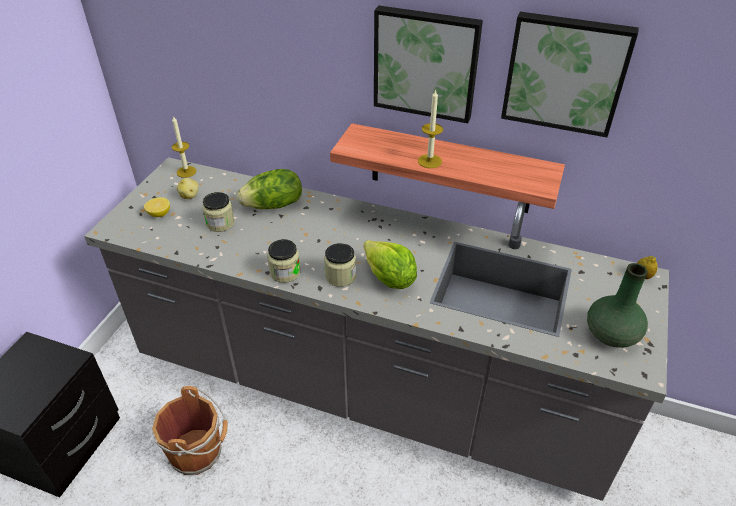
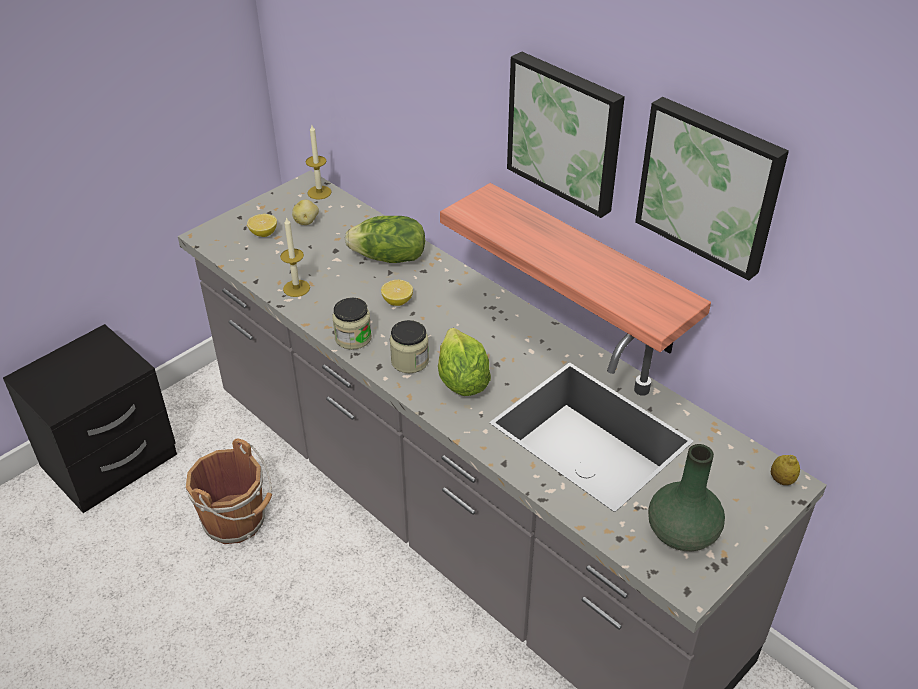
camera: 25 degrees right, 0 degrees up
(220, 223) = (319, 262): jar -> none
(301, 235) = (397, 301): none -> lemon
(429, 161) = (545, 252): candle -> candle (296, 288)

